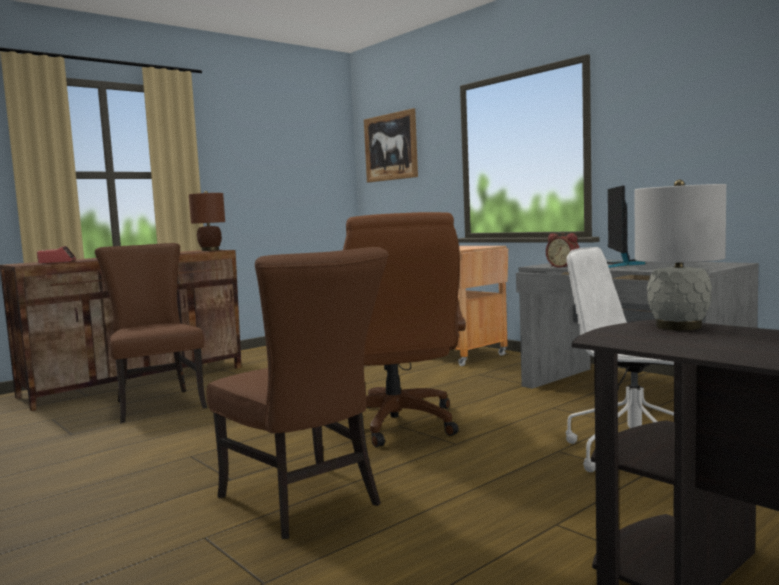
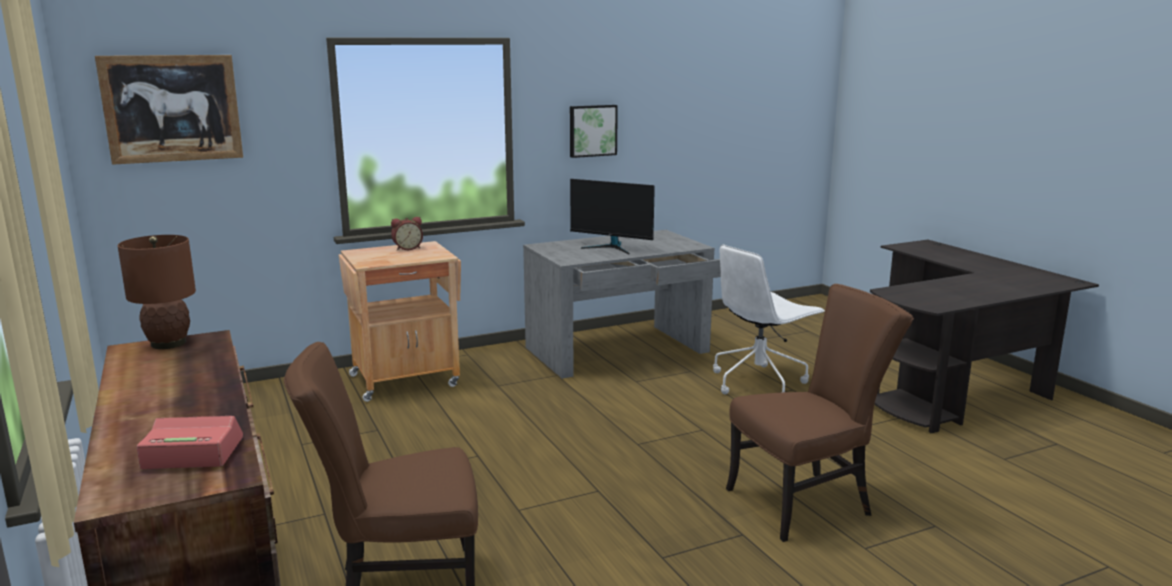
camera: 75 degrees left, 10 degrees up
(396, 427) = (641, 445): brown office chair -> none
(564, 266) = (593, 258): alarm clock -> alarm clock (407, 248)
(677, 139) = (592, 130): none -> picture
(678, 326) = (902, 291): white table lamp -> none

